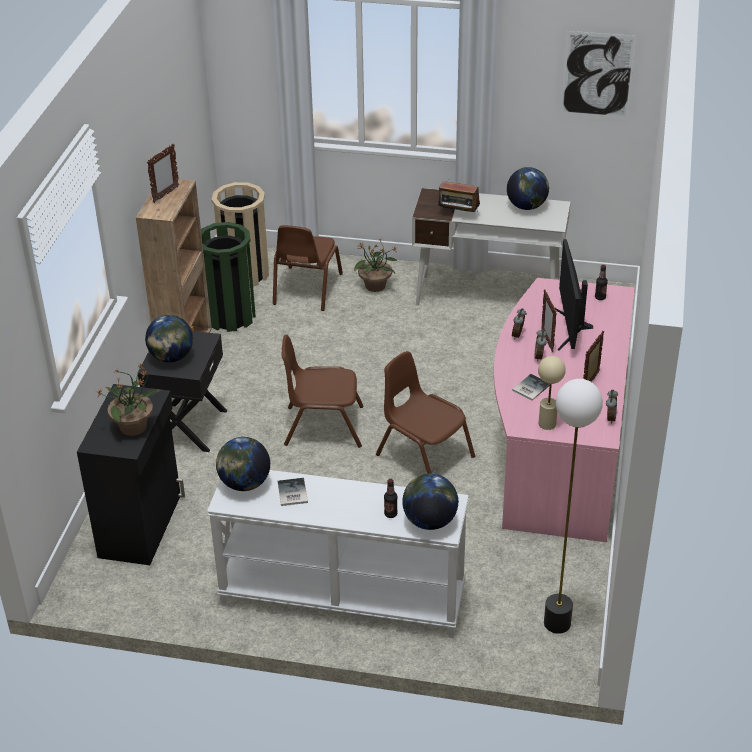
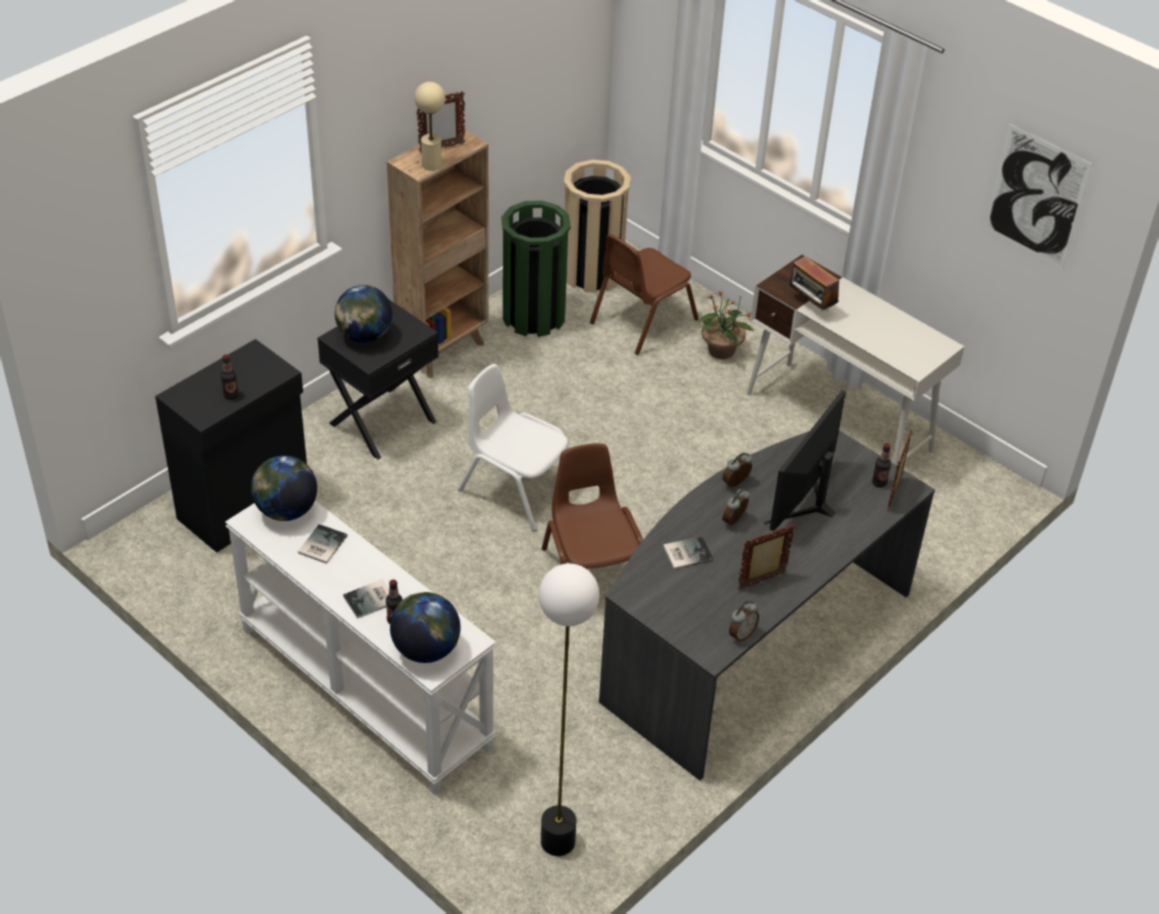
camera: 30 degrees right, 5 degrees up
(134, 426) = (231, 395): potted plant -> bottle
(323, 426) = (517, 488): brown chair -> white chair
(362, 509) = (371, 600): none -> book
(526, 207) = (903, 330): globe -> none
(547, 341) = (762, 506): picture frame -> picture frame (894, 494)
(547, 424) = (663, 605): beige table lamp -> beige table lamp (432, 164)
(558, 447) = (750, 641): pink desk -> grey desk

